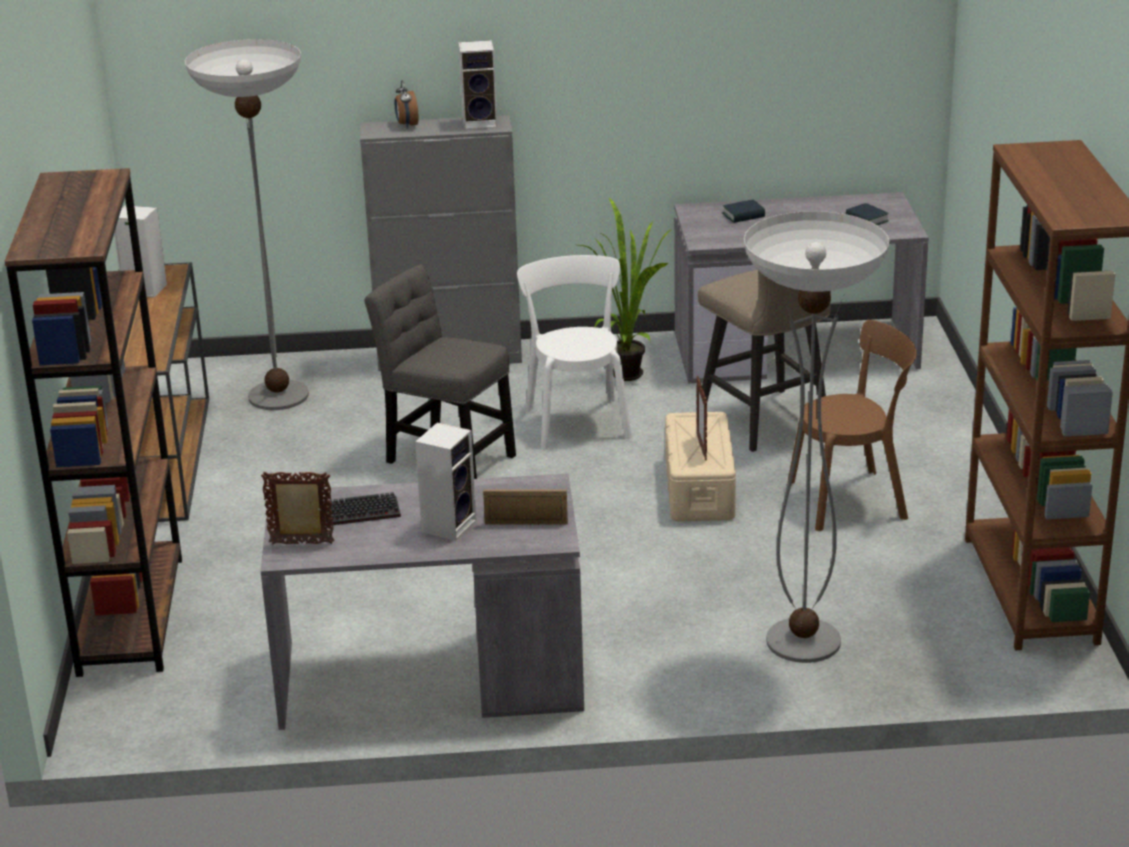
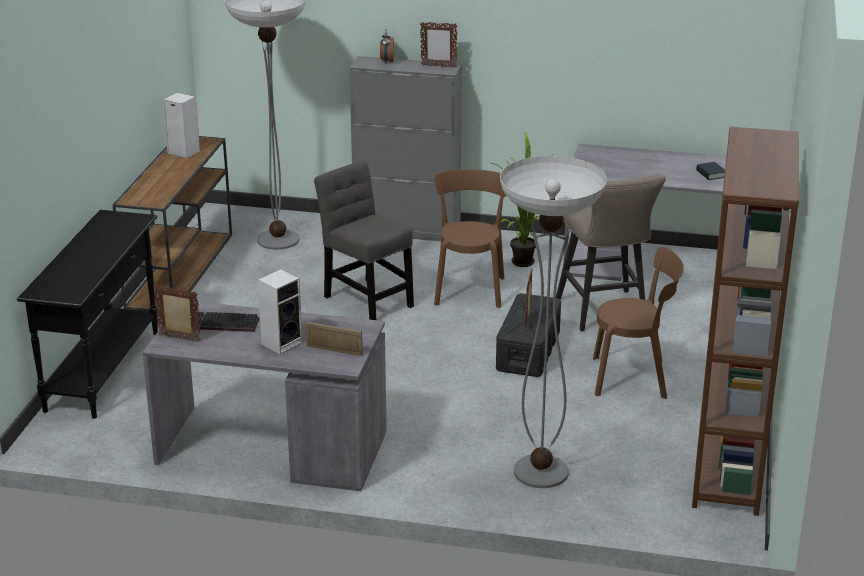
camera: 15 degrees right, 0 degrees up
(131, 615) = (103, 371): brown bookcase -> black console table
(481, 122) = (438, 66): speaker -> picture frame
(577, 420) = (469, 289): white chair -> brown chair
(699, 489) = (528, 351): beige storage box -> black storage box
(743, 215) = (622, 158): book -> none

